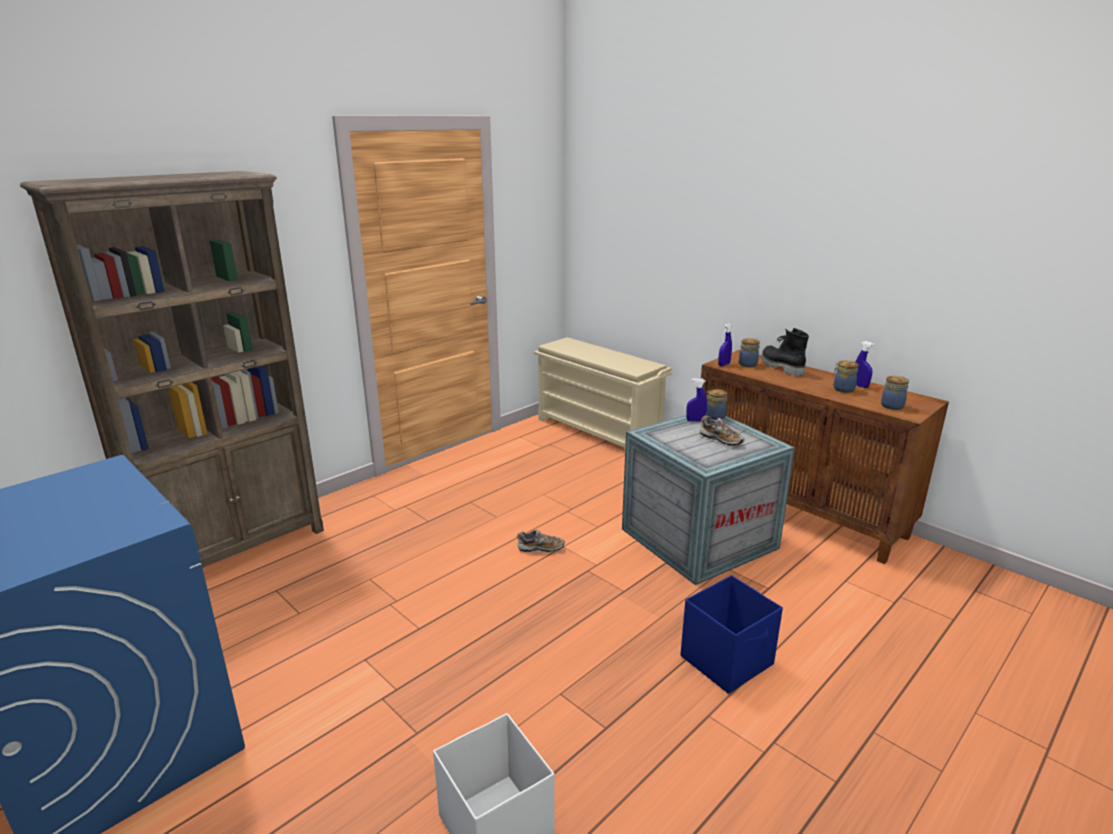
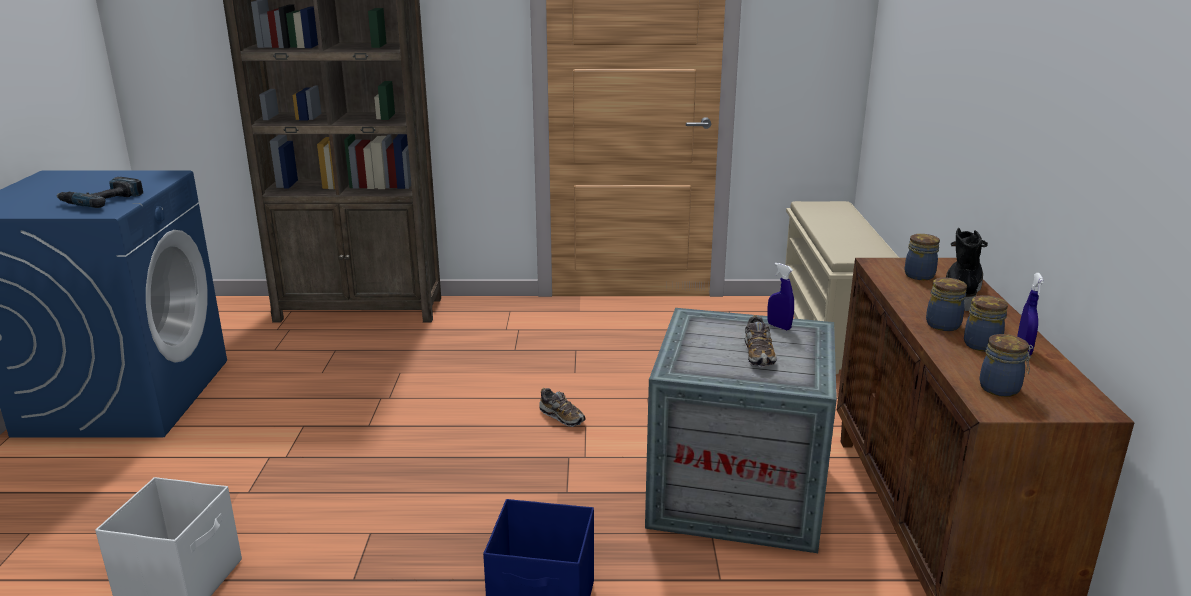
camera: 45 degrees right, 0 degrees up
(108, 515) = (102, 200): none -> power drill
(714, 416) = (816, 331): jar -> jar (942, 324)
(724, 365) = (883, 266): blue spray bottle -> none

